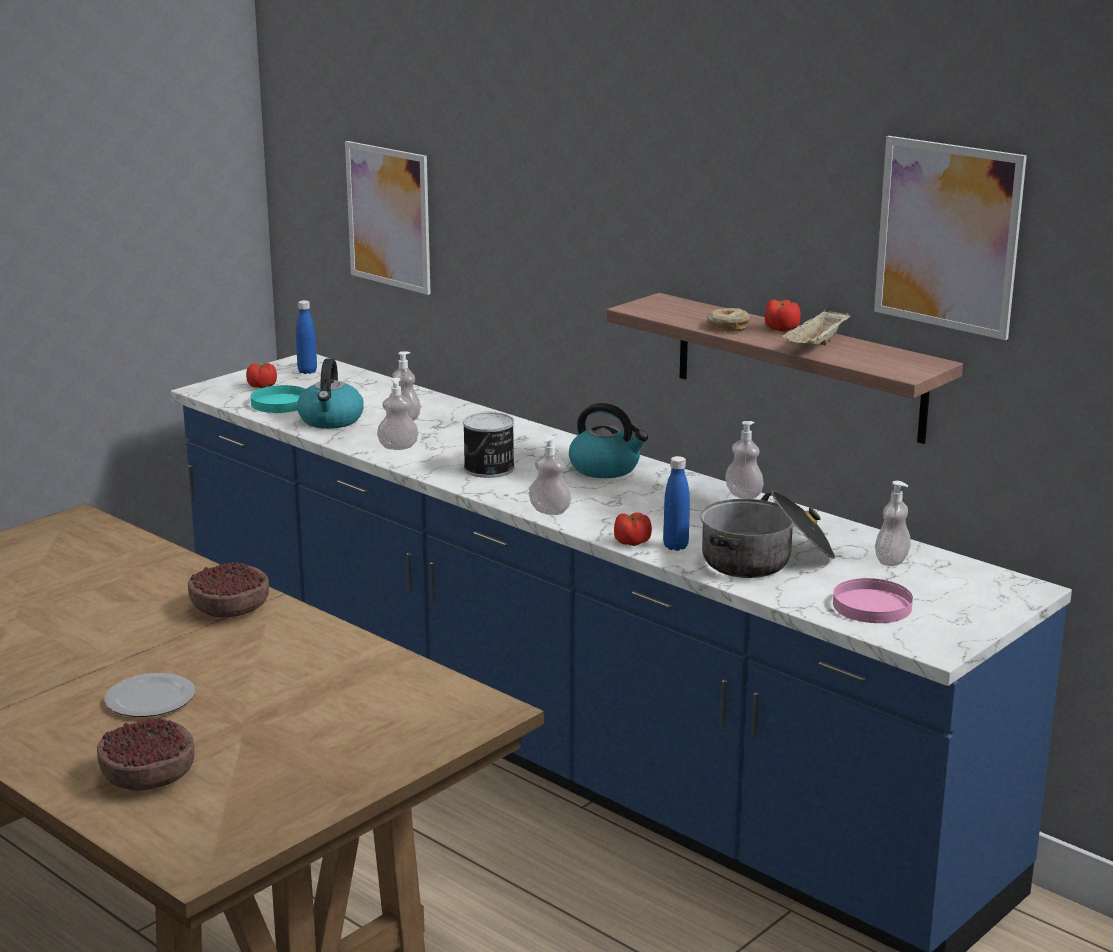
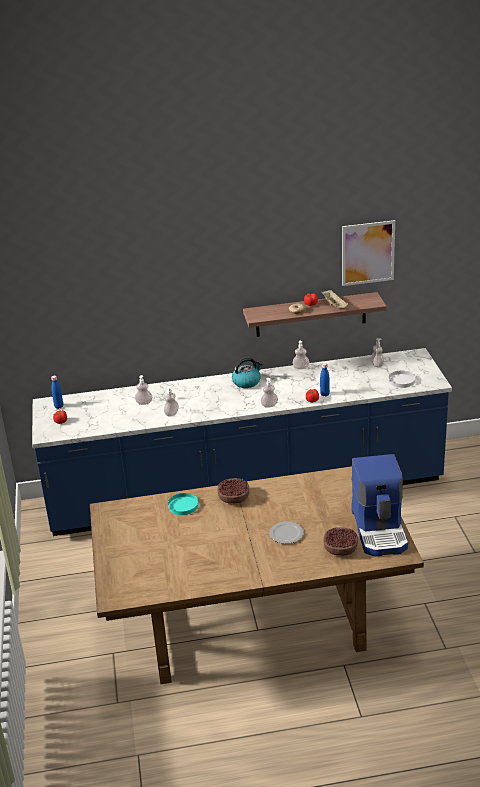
camera: 50 degrees left, 10 degrees up
(269, 802) = (380, 530): none -> coffee machine
(280, 403) = (87, 423): turquoise plate -> turquoise plate (183, 505)
(331, 420) = (123, 418): kettle -> none
(388, 217) = (80, 322): picture -> none
(489, 469) = (217, 403): can -> none
(766, 560) = (352, 383): cooking pot -> none
(871, 606) = (402, 381): pink plate -> white plate

